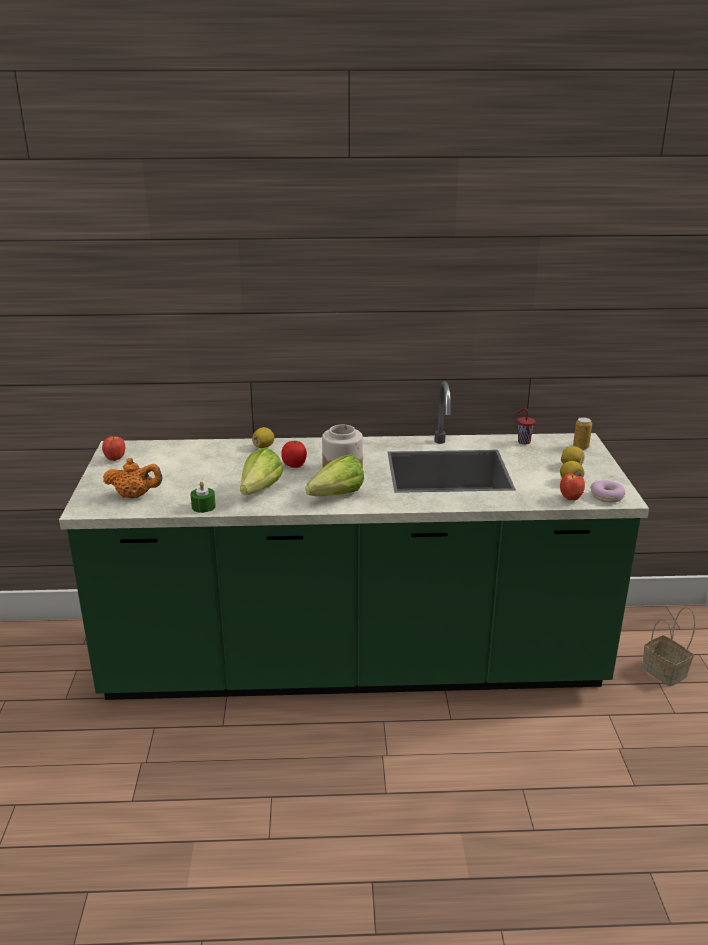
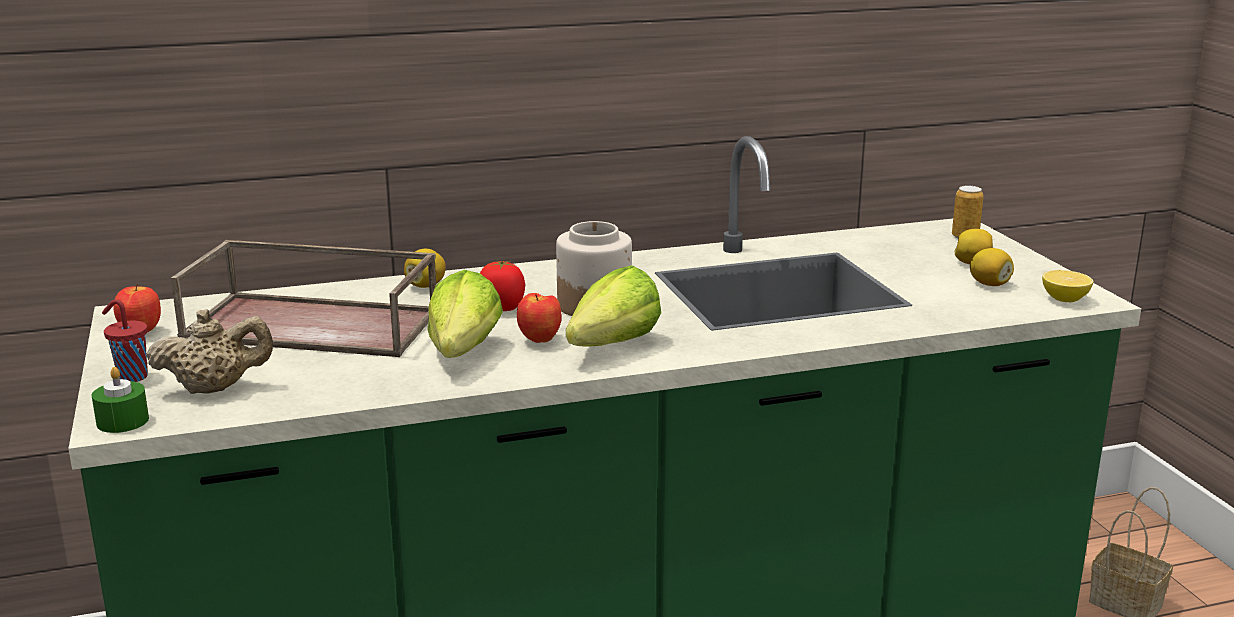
camera: 15 degrees left, 5 degrees down
(135, 496) = (215, 388): orange teapot -> beige teapot
(198, 464) = (315, 324): none -> brown tray
(203, 506) = (367, 391): green candle -> green candle (122, 421)
(523, 442) = (869, 238): red cup -> red cup (131, 377)
(571, 499) = (1011, 308): apple -> apple (540, 341)
(607, 496) = (1064, 299): donut -> lemon

